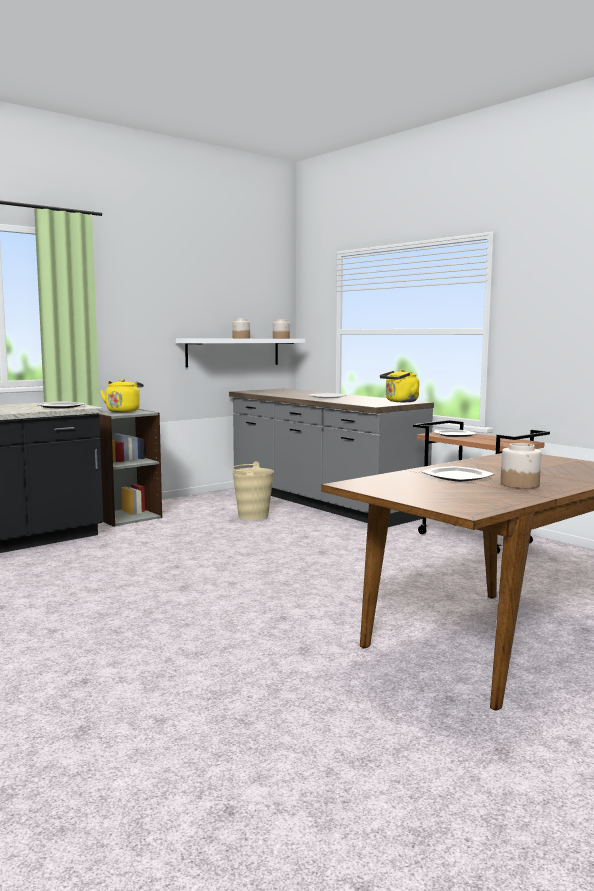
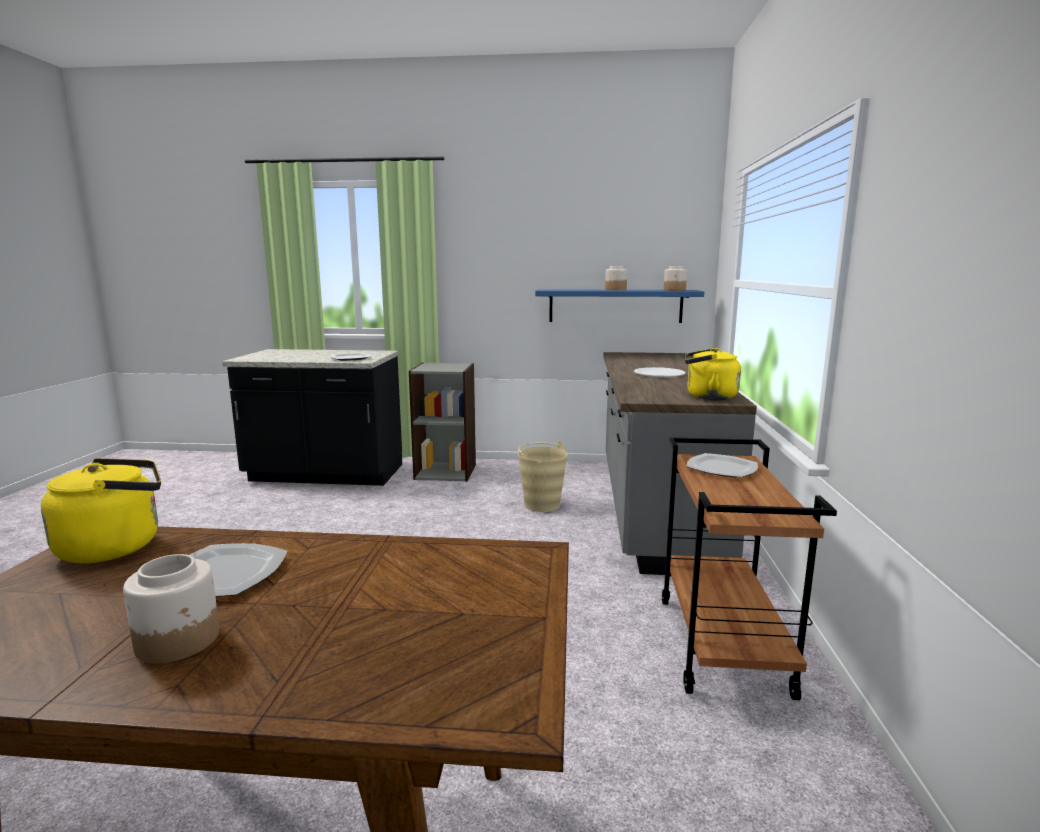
camera: 45 degrees right, 5 degrees up
(123, 411) = (447, 365): yellow kettle -> yellow kettle (117, 546)
(233, 352) = (615, 306): white shelf -> blue shelf

